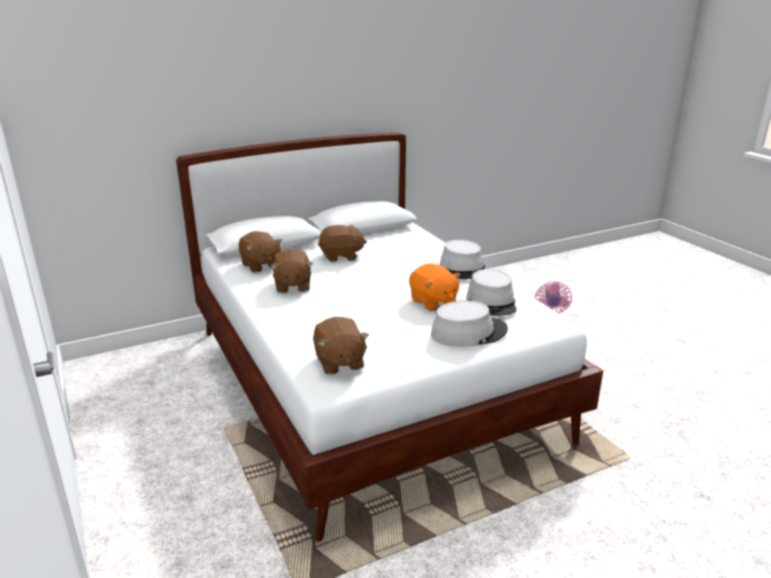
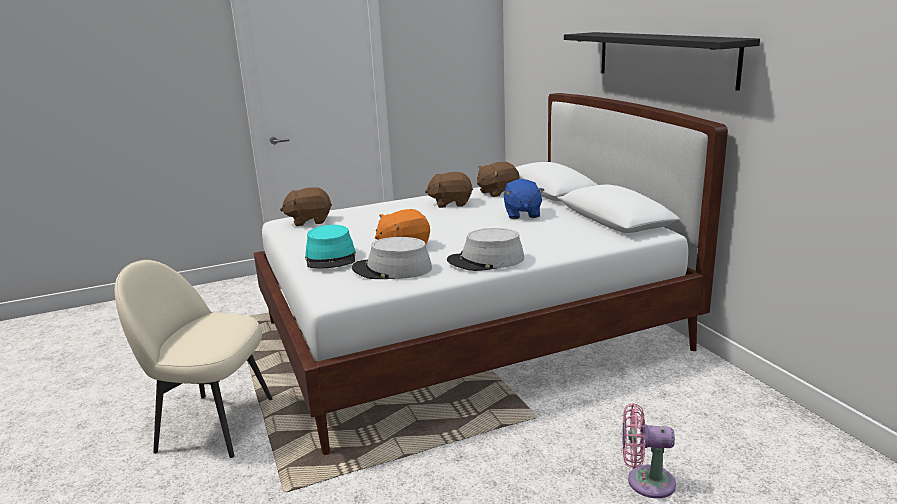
camera: 95 degrees right, 5 degrees down
(328, 95) = (663, 57): none -> black shelf
(341, 256) = (522, 214): brown plush toy -> blue plush toy
(468, 332) = (331, 258): grey hat -> turquoise hat
(562, 532) = (212, 424): none -> beige chair

